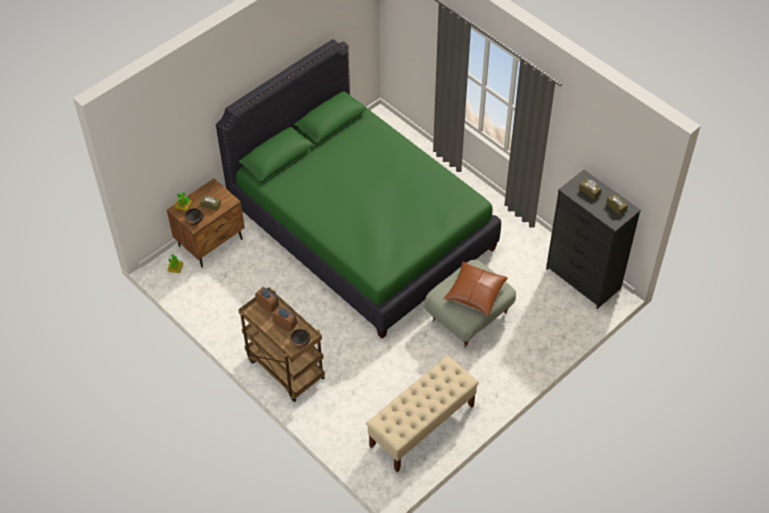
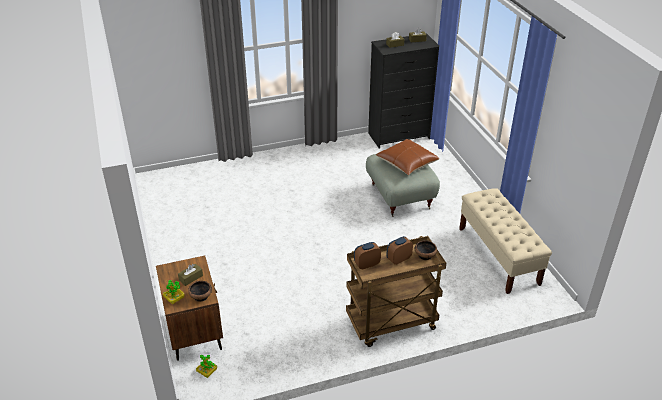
camera: 65 degrees left, 15 degrees down
(362, 228) = (264, 225): green bed -> none

